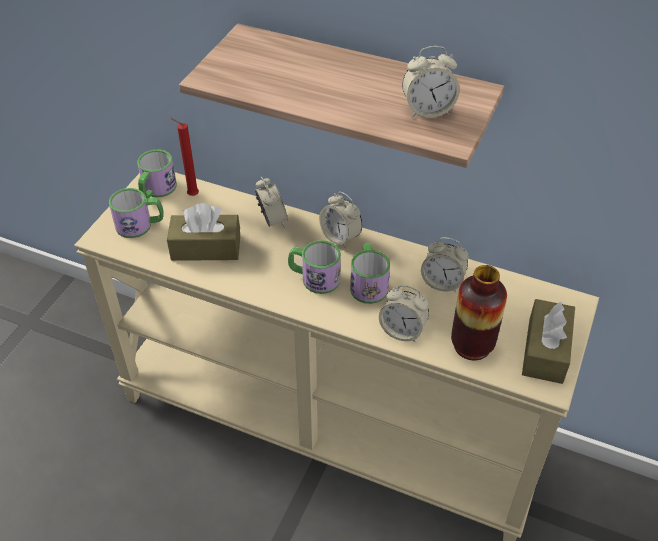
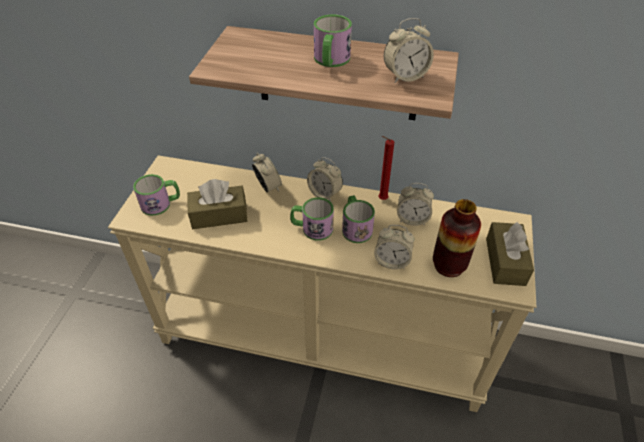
camera: 10 degrees left, 0 degrees up
(156, 190) = (169, 174): mug -> mug (330, 61)
(191, 195) = (198, 175): red candle -> red candle (381, 199)

